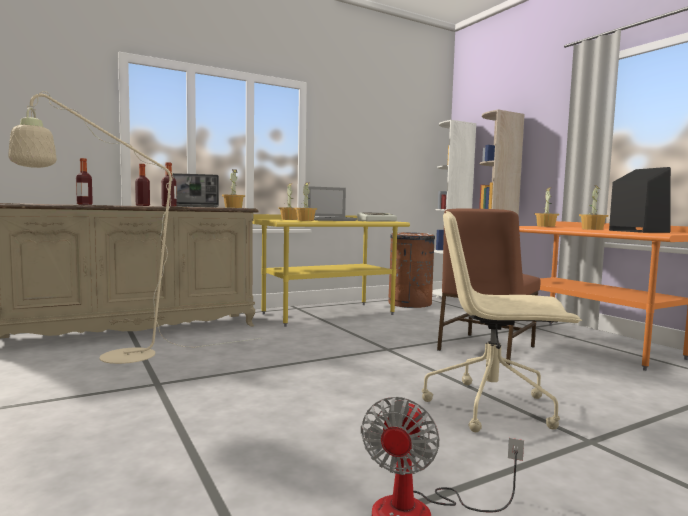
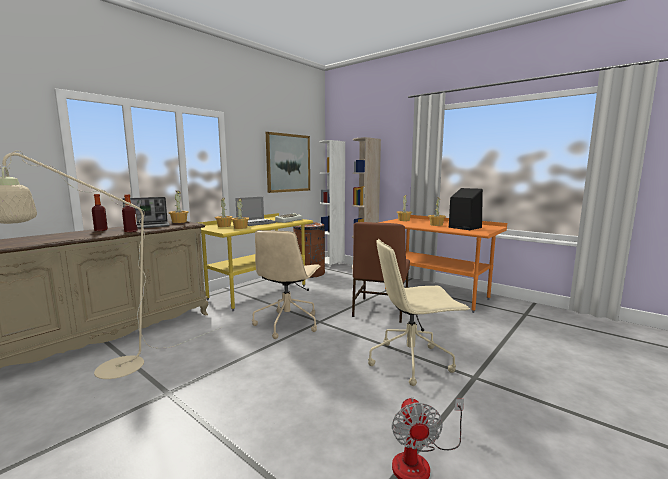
camera: 20 degrees left, 5 degrees up
(84, 204) = (49, 239): bottle -> none
(344, 345) = (288, 323): none -> beige office chair
(392, 152) = (288, 163): none -> picture

